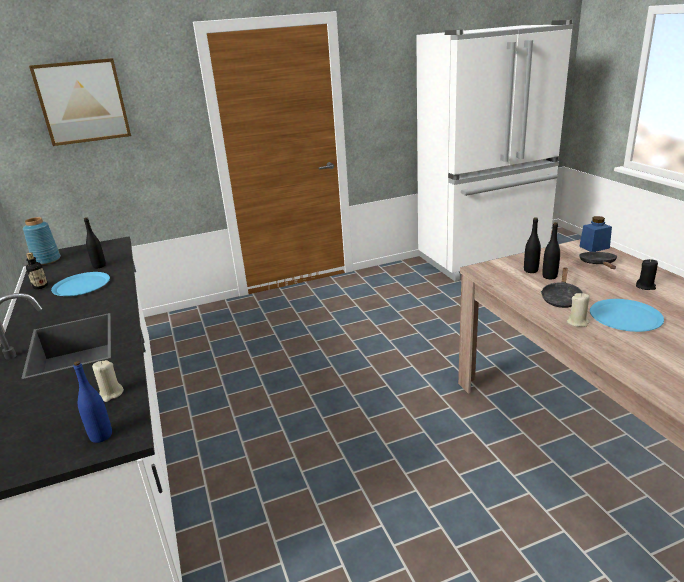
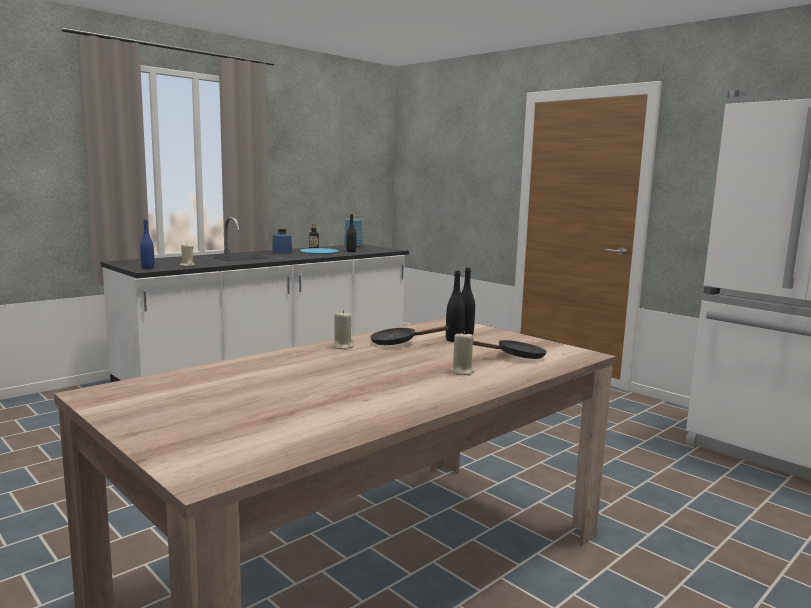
camera: 65 degrees right, 15 degrees down
(82, 102) = (446, 152): picture -> none
(594, 247) = (576, 356): blue jar -> blue jar (282, 252)
(625, 317) = (367, 361): blue plate -> none
(645, 286) = (462, 371): black candle -> beige candle

